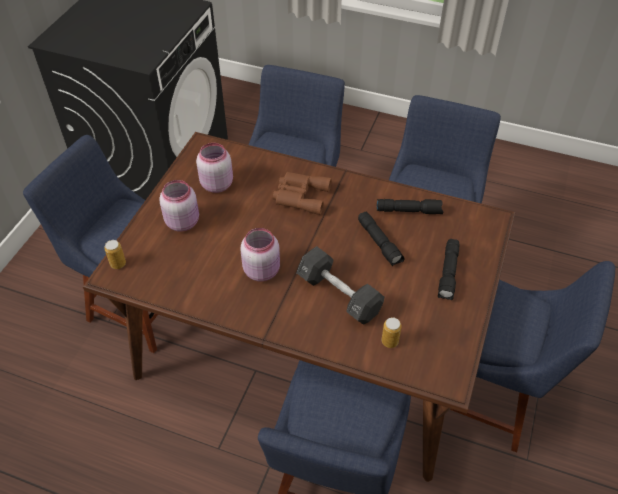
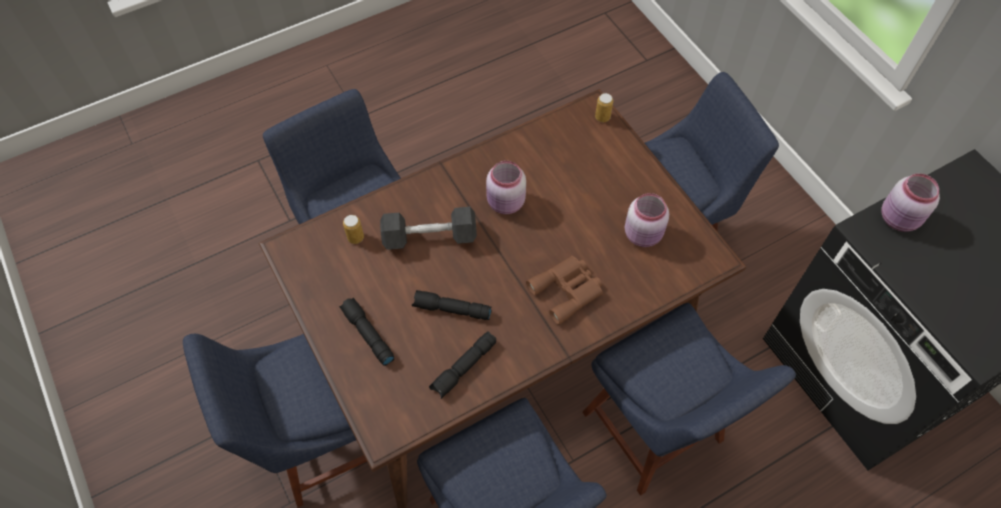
camera: 130 degrees right, 10 degrees up
(183, 221) = (614, 183): pink jar -> pink jar (899, 219)

